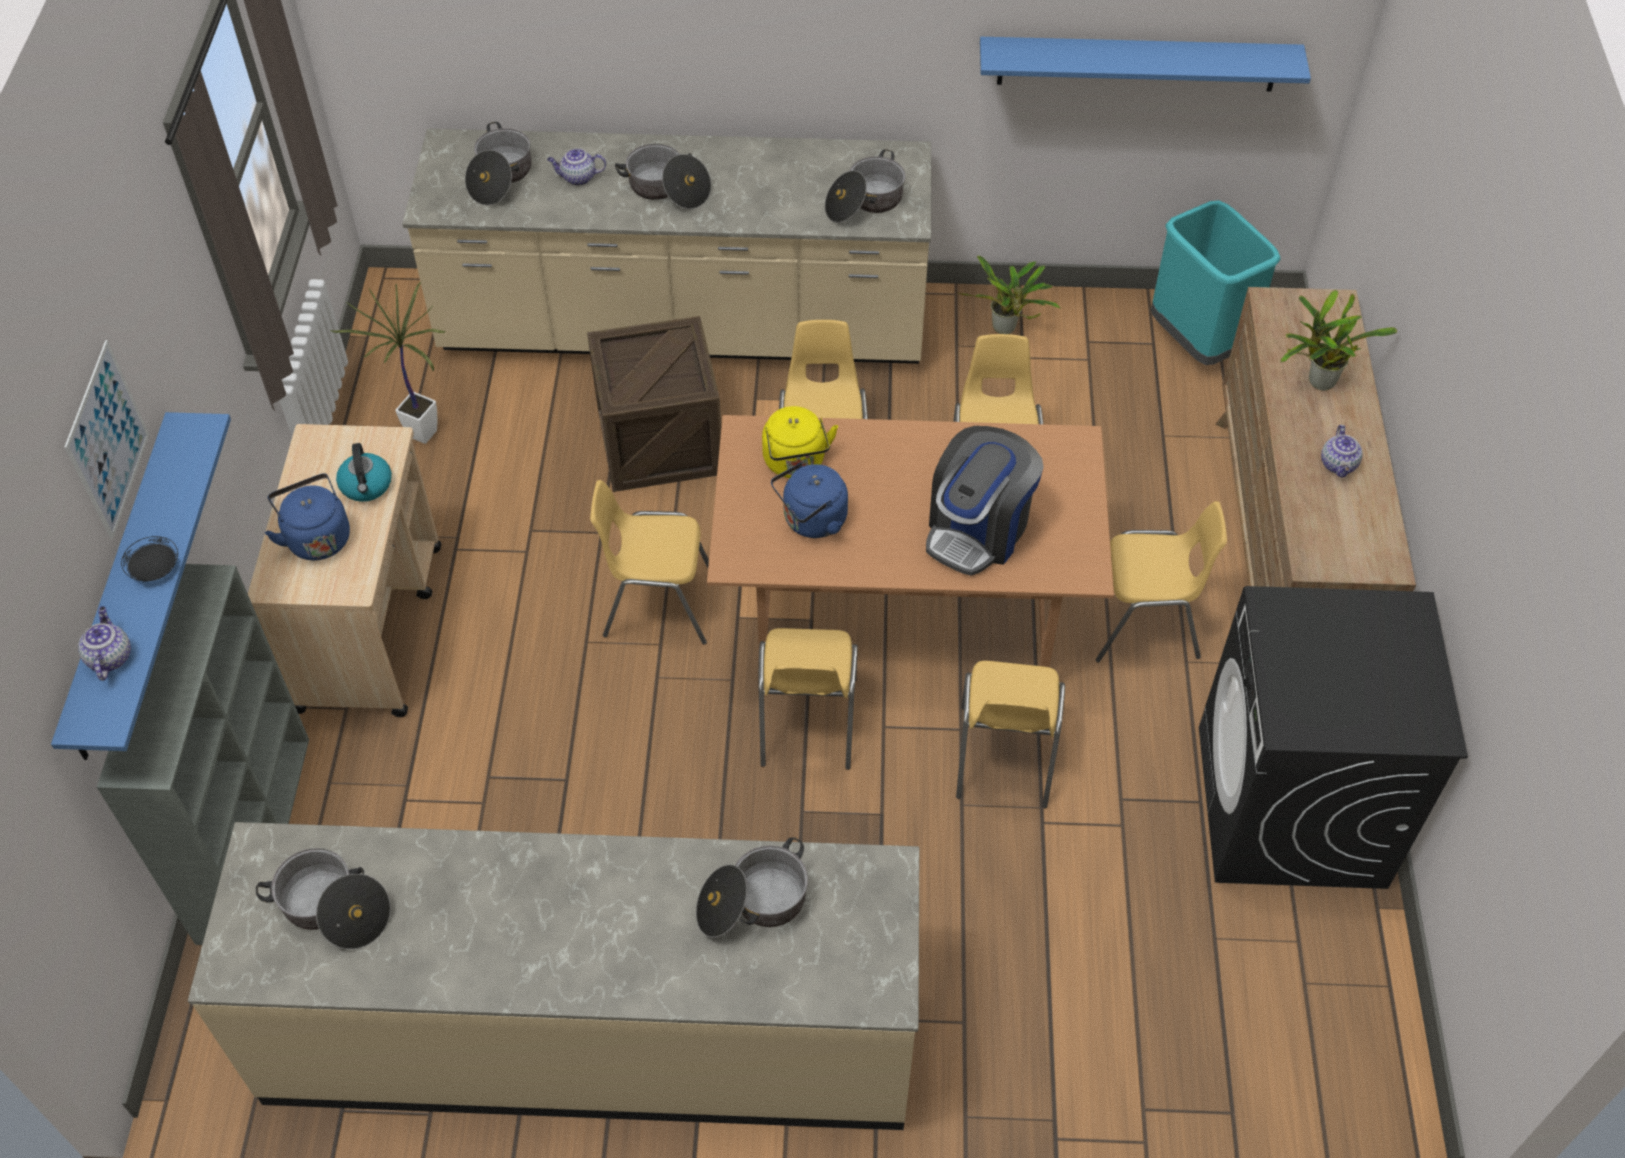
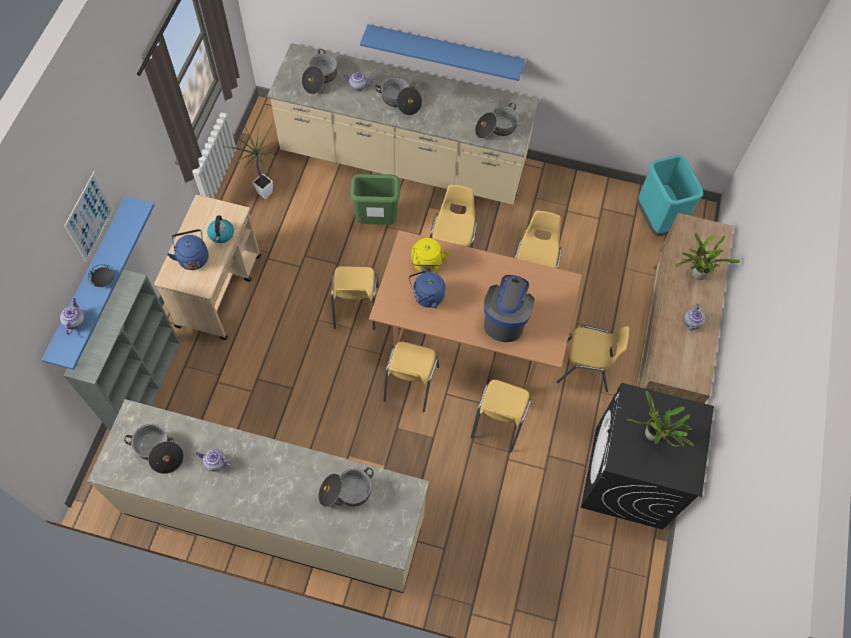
camera: 10 degrees right, 10 degrees up
(461, 905) = (215, 463): none -> teapot
(657, 605) = (355, 308): yellow chair -> yellow chair turned 105 degrees counterclockwise
(660, 441) = (377, 221): crate -> green trash can
(978, 530) = (505, 318): coffee machine -> coffee machine turned 150 degrees clockwise
(1006, 330) = (562, 194): potted plant -> potted plant (653, 436)
(1137, 63) = (650, 84): blue shelf -> blue shelf (445, 51)

